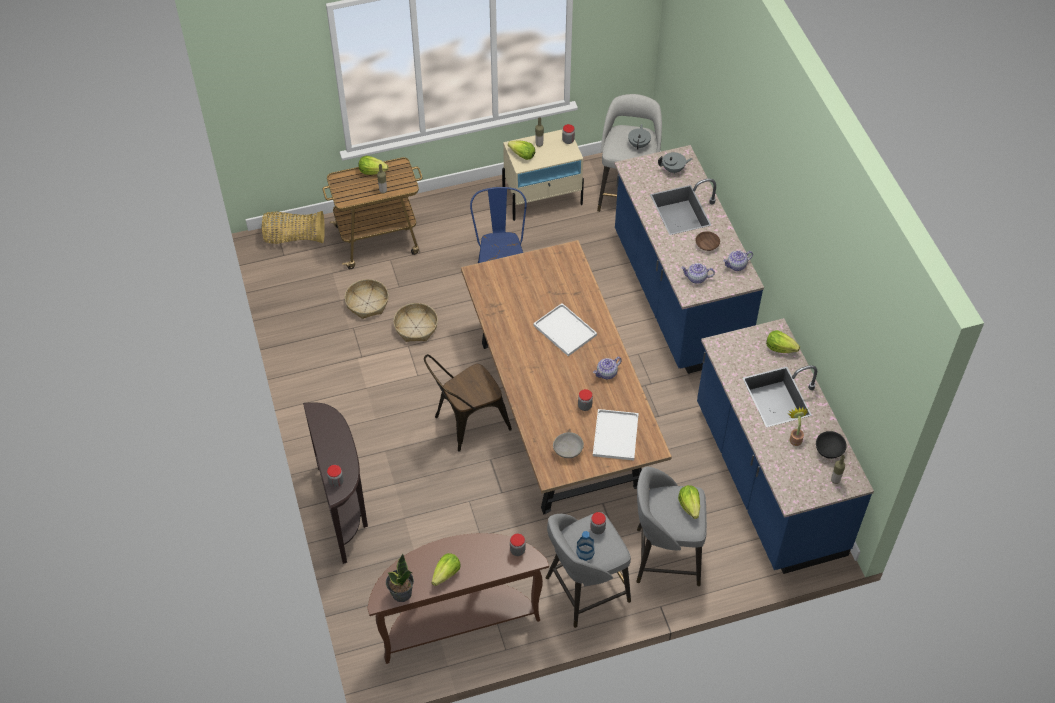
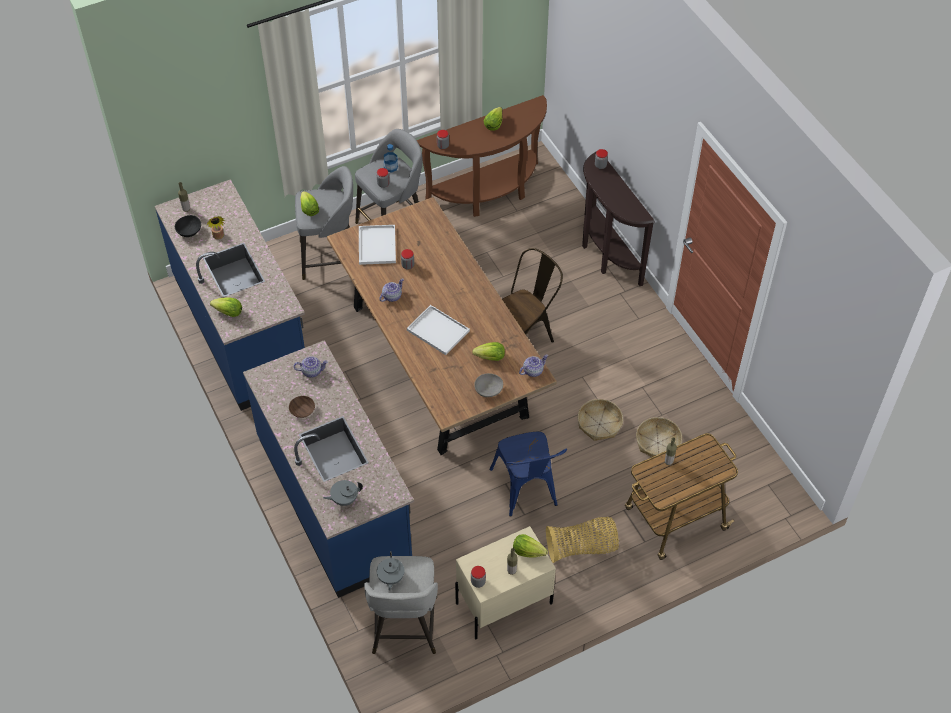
camera: 170 degrees right, 0 degrees up
(294, 238) = (766, 507): basket -> basket (582, 548)
(372, 171) = (690, 484): lettuce -> lettuce (490, 357)
(401, 593) = (524, 109): potted plant -> none
(568, 450) = (416, 228): grey bowl -> grey bowl (488, 390)
(736, 266) = (271, 390): teapot -> teapot (533, 370)

